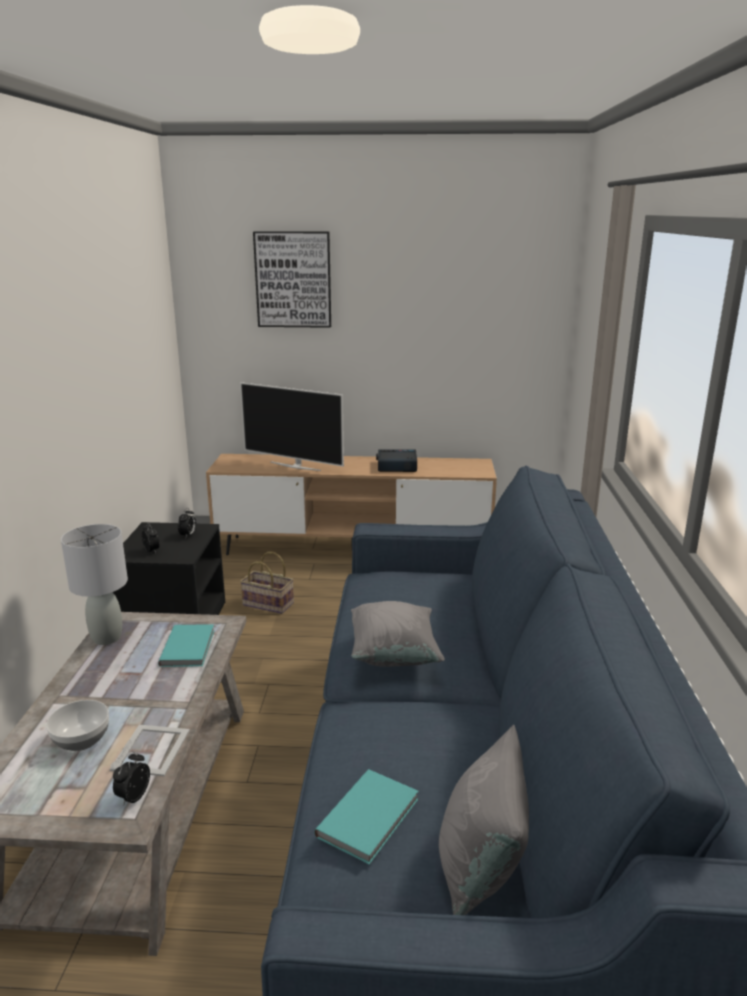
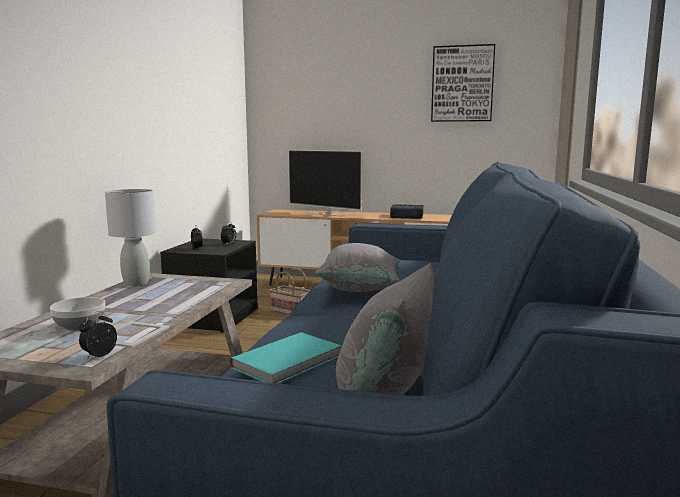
camera: 10 degrees right, 10 degrees down
(189, 647) = (197, 290): turquoise book -> none
(293, 279) = (332, 73): picture -> picture (462, 84)

